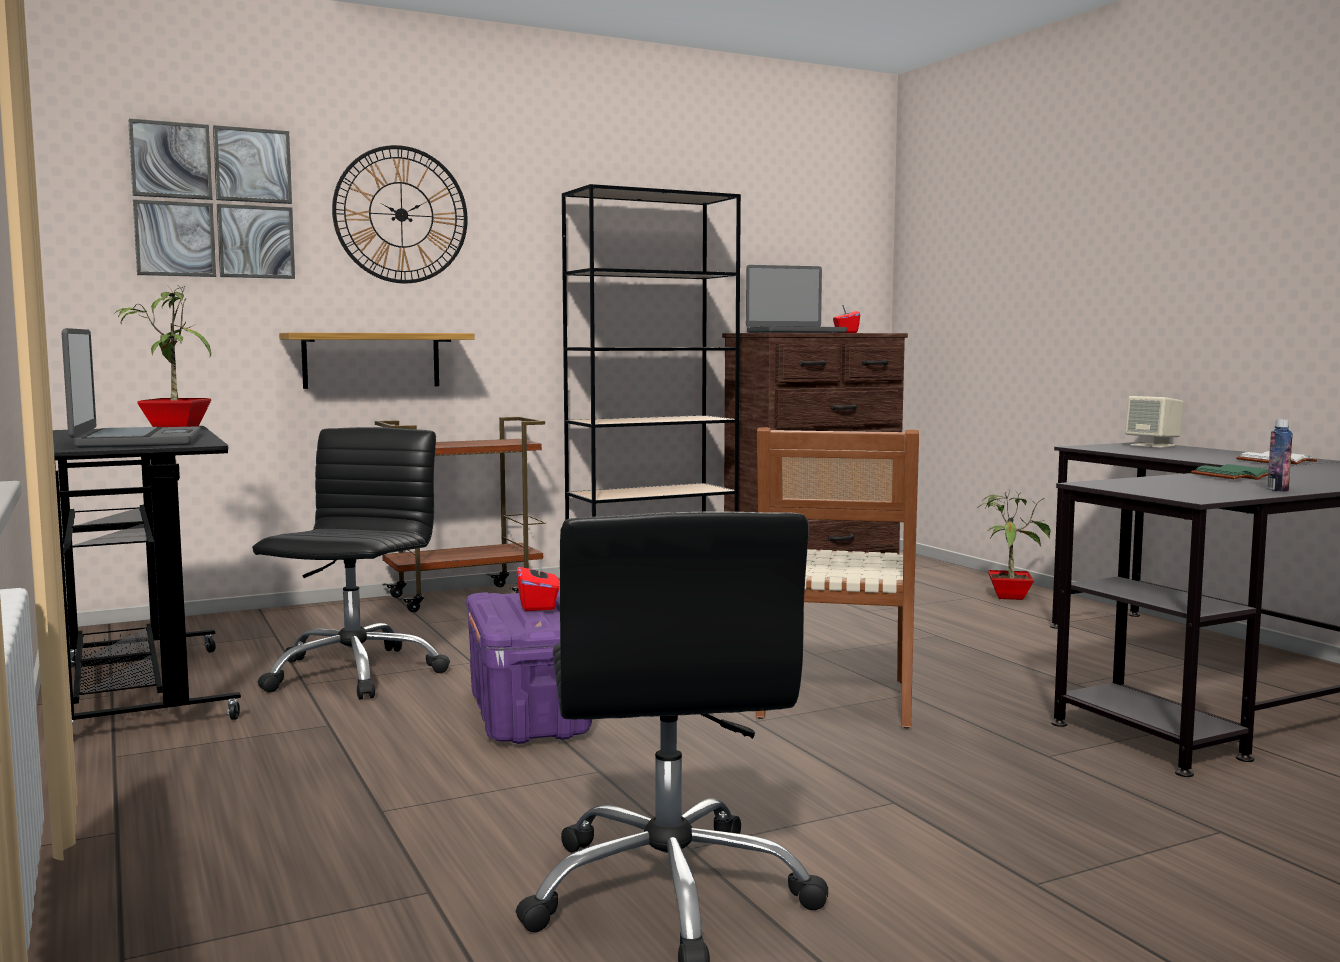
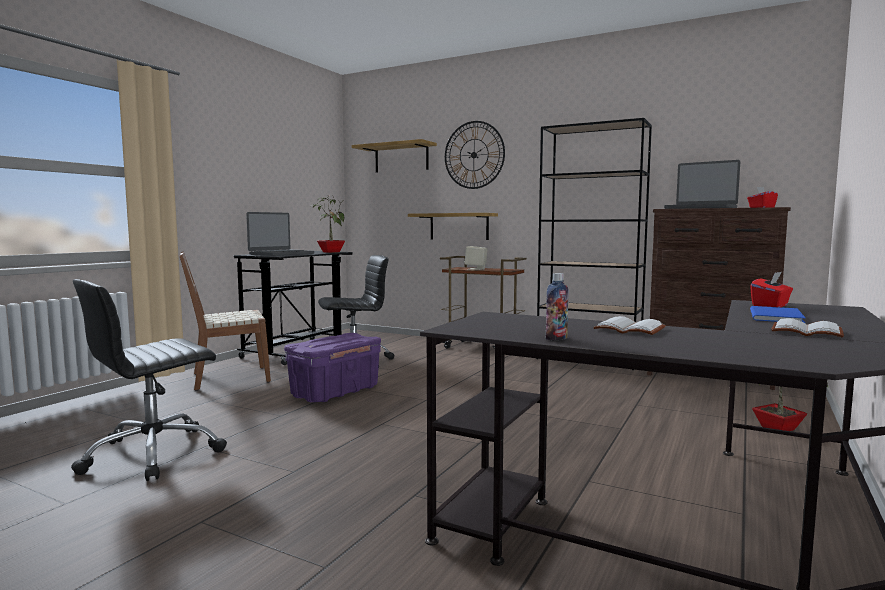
camera: 55 degrees right, 0 degrees up
(214, 202) = (401, 158): picture -> shelf
(538, 605) = (339, 340): red tissue box -> red tissue box (770, 306)
(834, 702) = (436, 431): chair -> chair (226, 378)
(1153, 445) = (832, 309): beige speaker -> beige speaker (476, 269)
(1184, 454) = (778, 316): none -> blue book
(1234, 476) = (631, 329): green book -> white book

